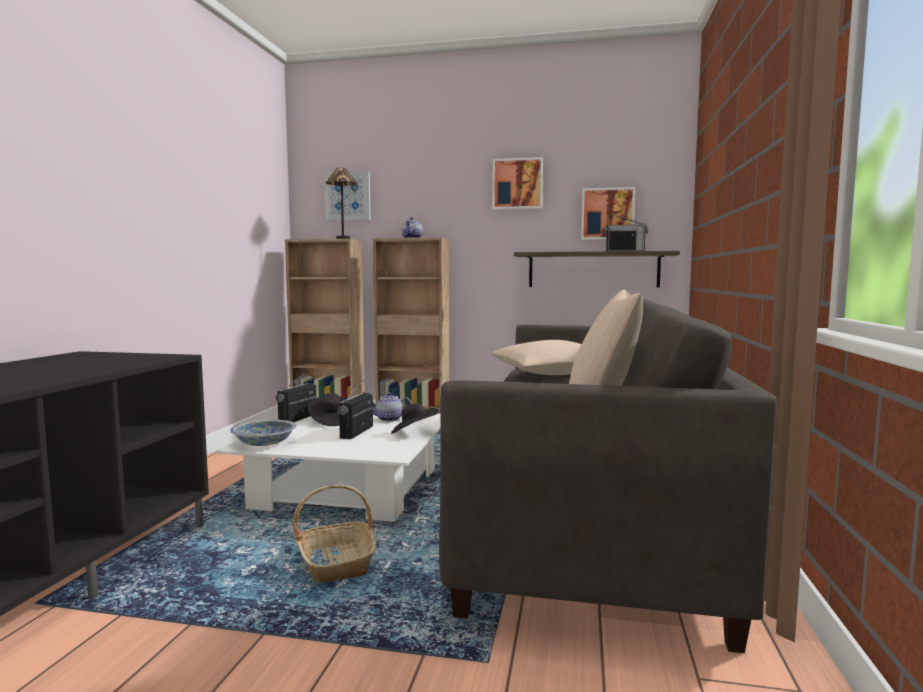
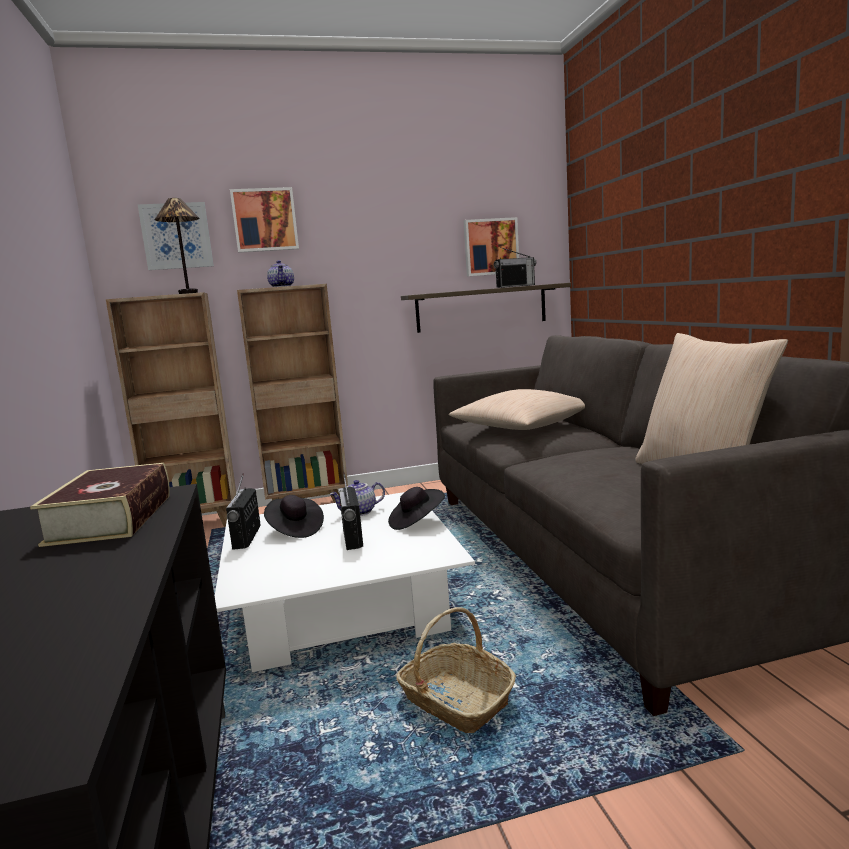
camera: 25 degrees left, 5 degrees up
(121, 361) = (111, 518): none -> book
(264, 443) = (264, 581): bowl -> none
(517, 184) = (394, 216): picture -> picture (265, 220)

